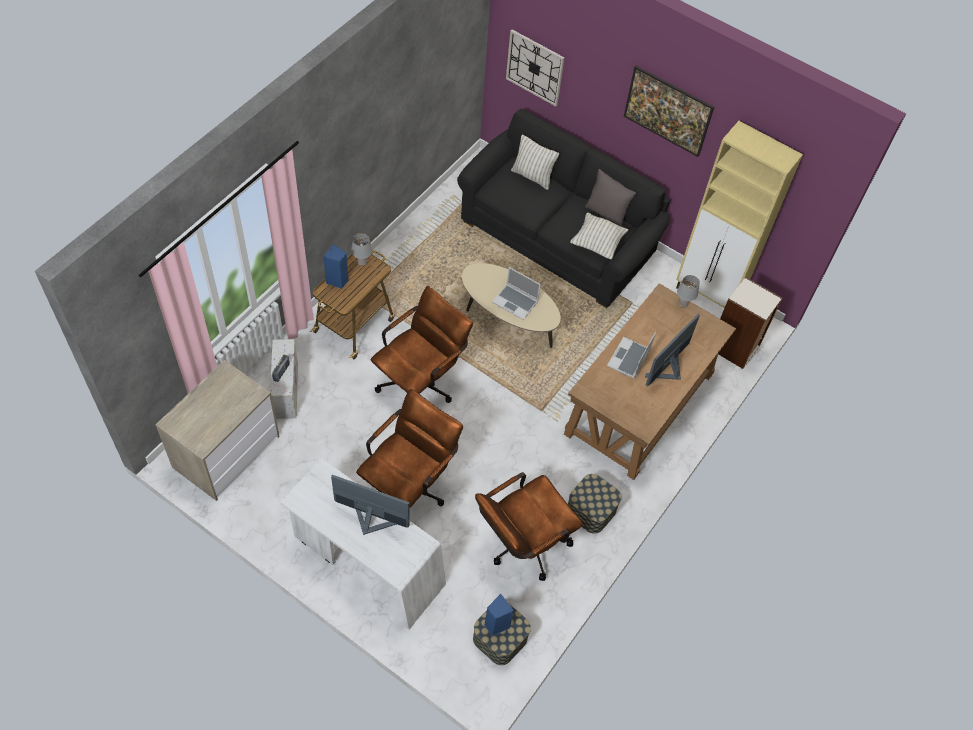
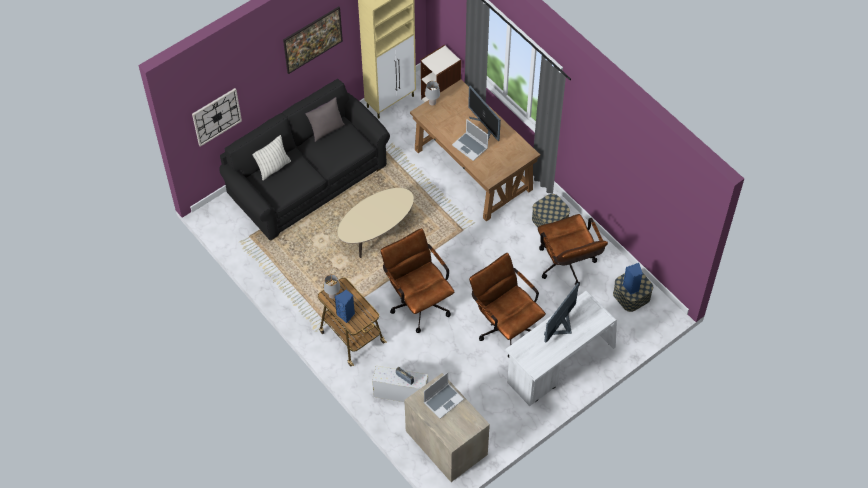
camera: 70 degrees left, 0 degrees up
(516, 302) = (382, 212): laptop -> laptop (443, 400)
(597, 244) = (353, 143): pillow -> none

